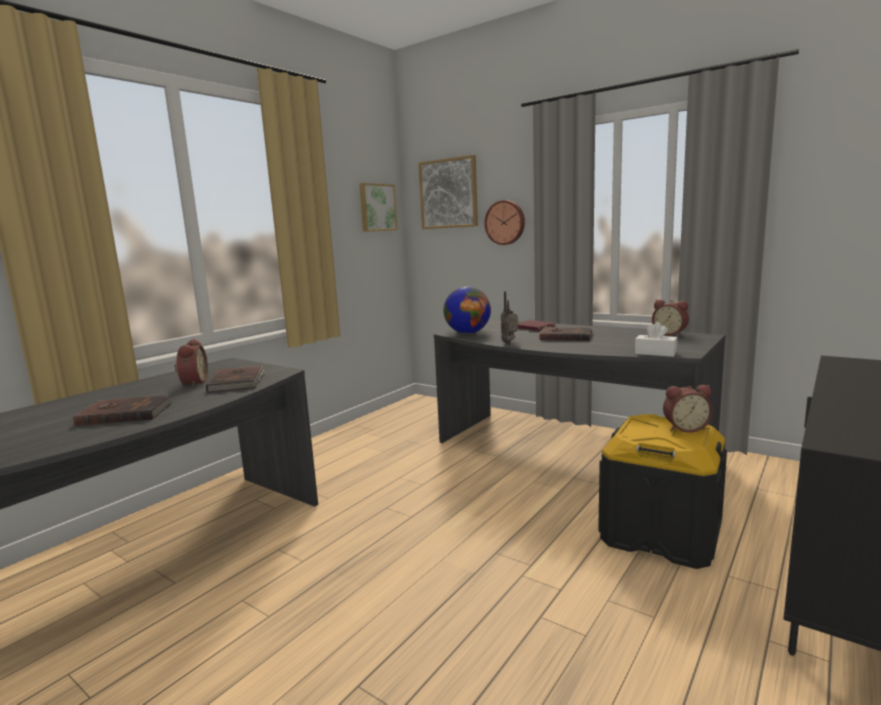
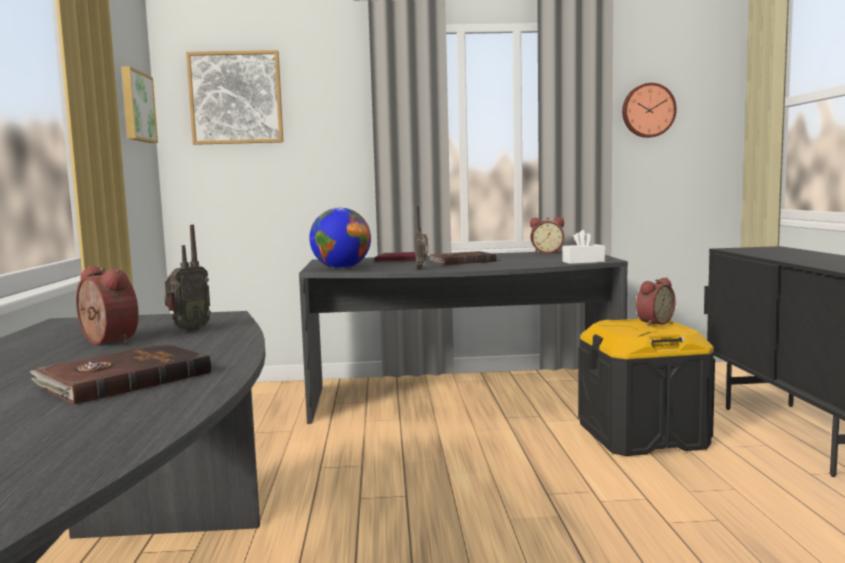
camera: 40 degrees left, 5 degrees down
(237, 382) = (188, 330): brown book -> radio
(505, 222) = (324, 138): wall clock -> wall clock (648, 110)

